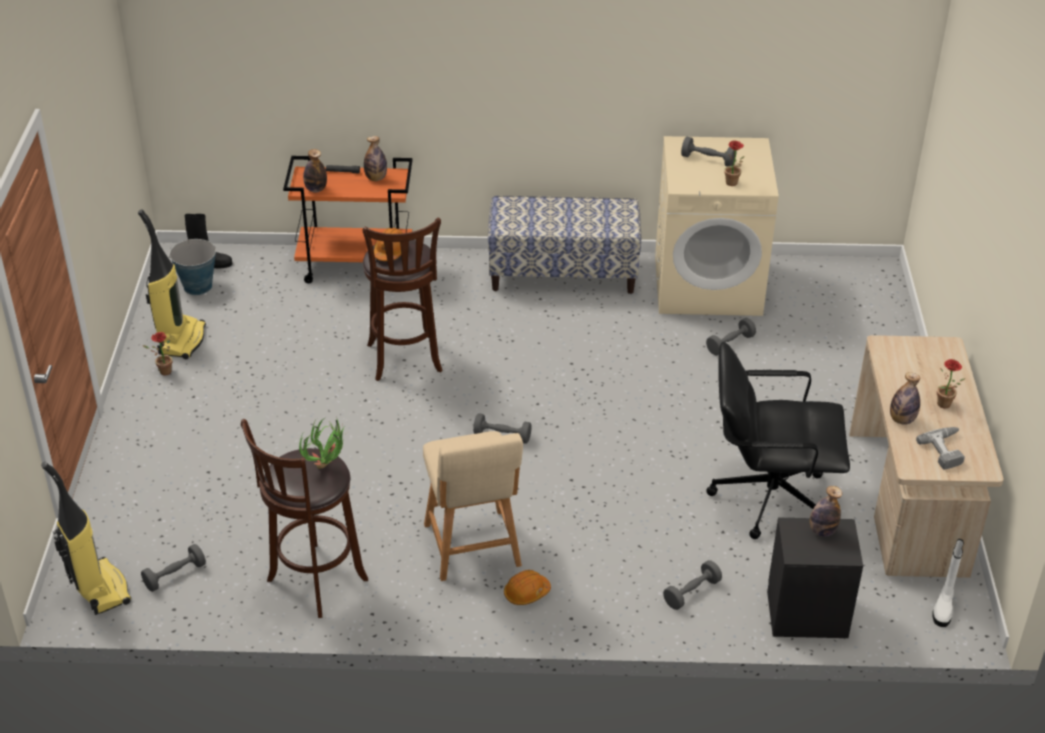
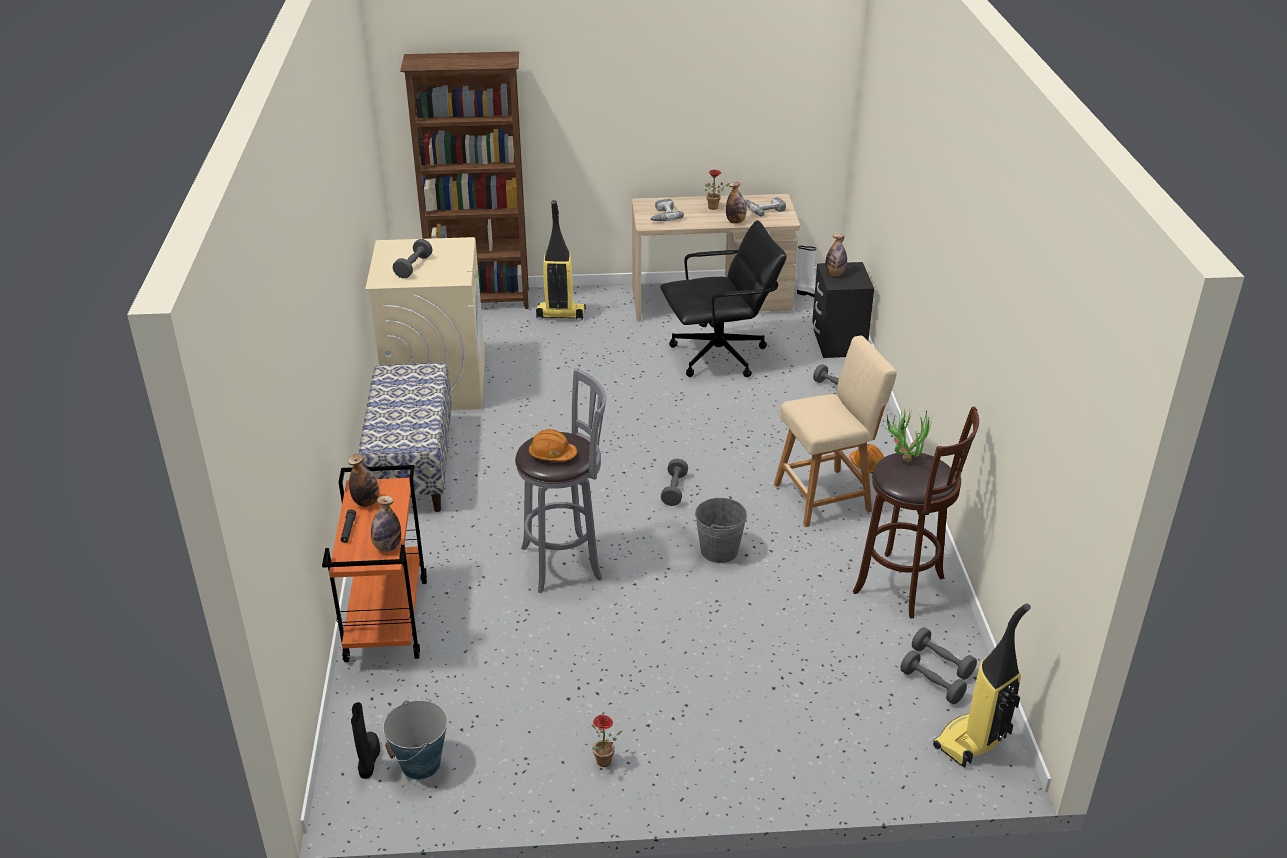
camera: 95 degrees left, 5 degrees down
(181, 340) = (538, 758): vacuum cleaner -> vacuum cleaner (560, 314)
(400, 458) = (719, 550): none -> grey bucket
(405, 361) = (566, 562): brown stool -> grey stool
(730, 344) = (526, 372): grey dumbbell -> grey dumbbell (942, 662)
(733, 184) = (456, 256): potted plant -> none
(768, 496) = (720, 356): black office chair -> black office chair turned 105 degrees counterclockwise
(885, 313) = (481, 301): none -> brown bookcase
(912, 358) = (662, 215): none -> power drill

